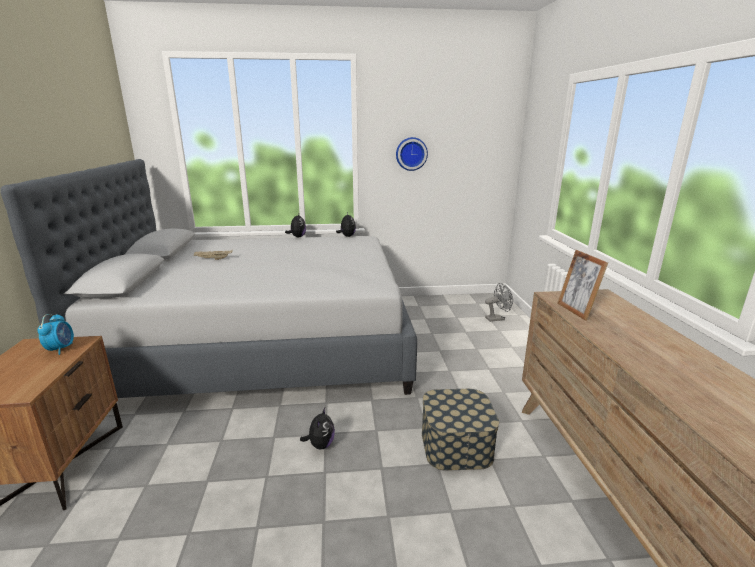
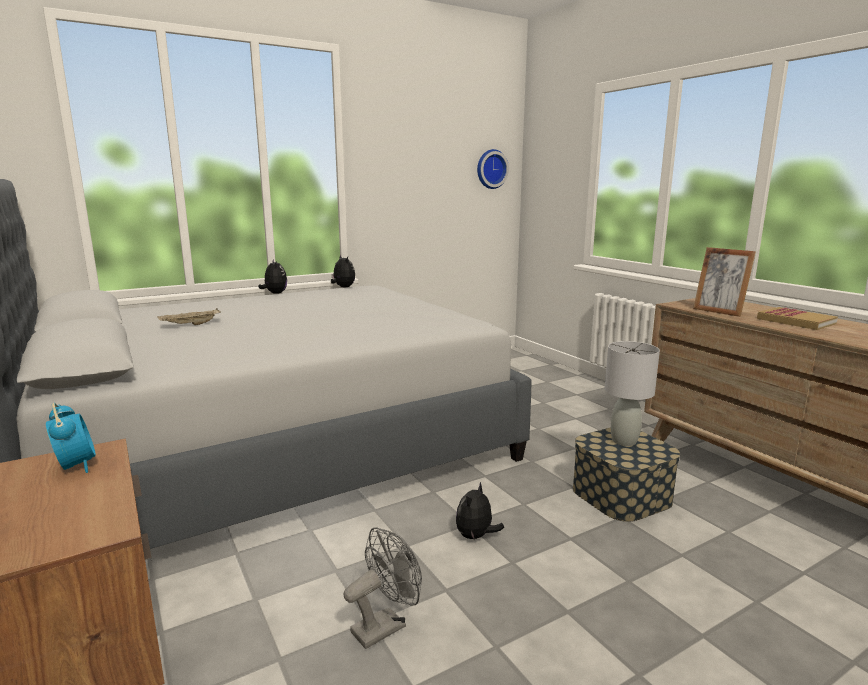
camera: 25 degrees left, 5 degrees down
(320, 445) = (476, 536): plush toy -> plush toy turned 135 degrees counterclockwise
(411, 154) = (408, 177): wall clock -> wall clock (490, 169)
(463, 404) = (624, 441): none -> grey table lamp
(497, 318) = (534, 371): grey fan -> grey fan (385, 625)
(634, 336) = (795, 321): none -> book

